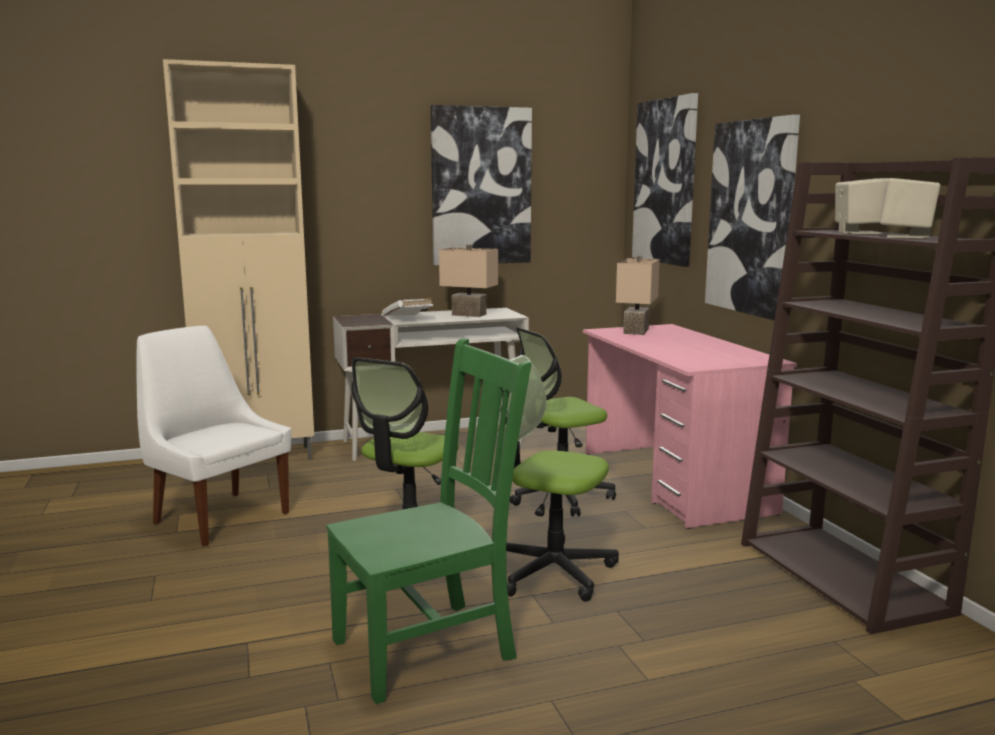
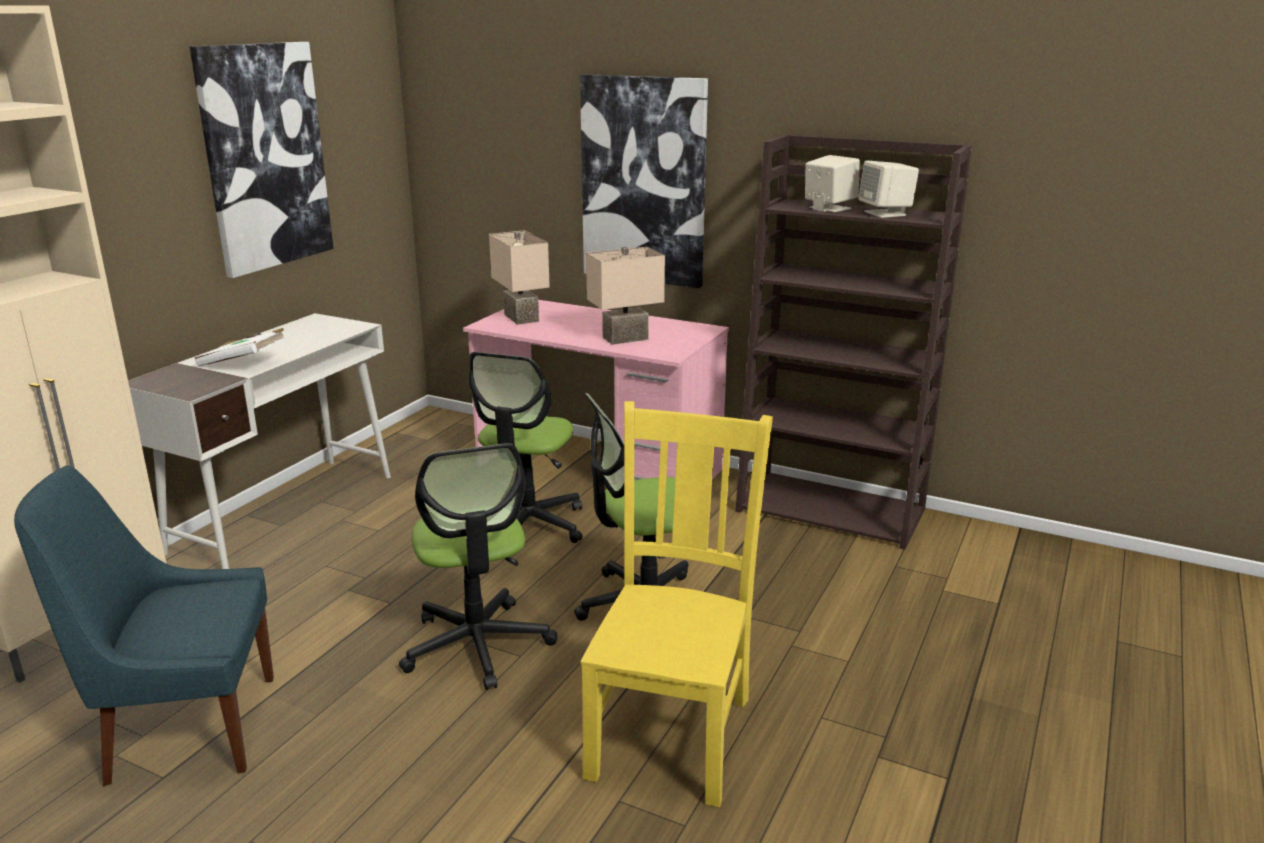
camera: 45 degrees left, 10 degrees up
(218, 517) = (185, 729): white chair -> blue chair
(429, 647) = (672, 732): green chair -> yellow chair
(470, 314) = (303, 336): beige table lamp -> beige table lamp (625, 338)
(665, 181) = (489, 133): picture -> none

